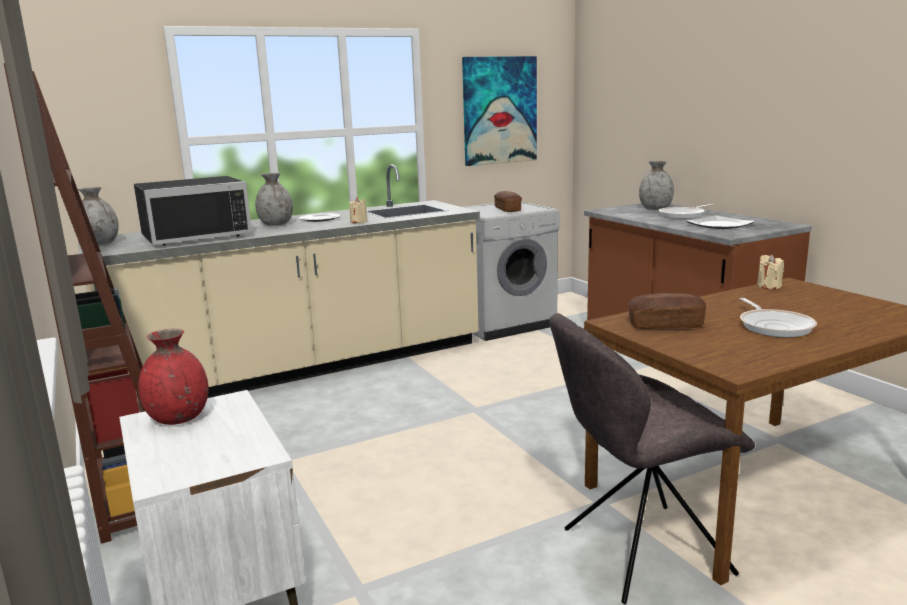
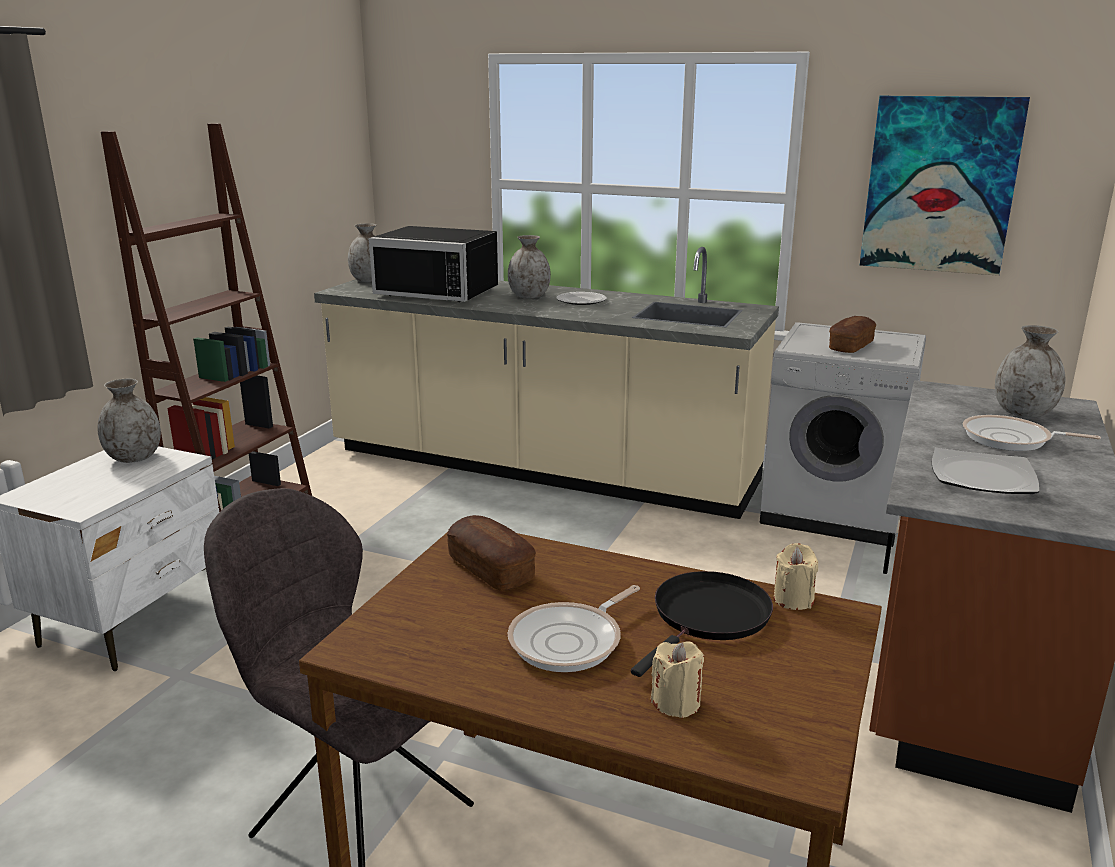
camera: 50 degrees right, 5 degrees up
(178, 418) = (133, 458): red vase -> grey vase
(358, 222) = (592, 315): beige candle -> beige candle (676, 703)
(773, 301) = (708, 617): none -> black frying pan

